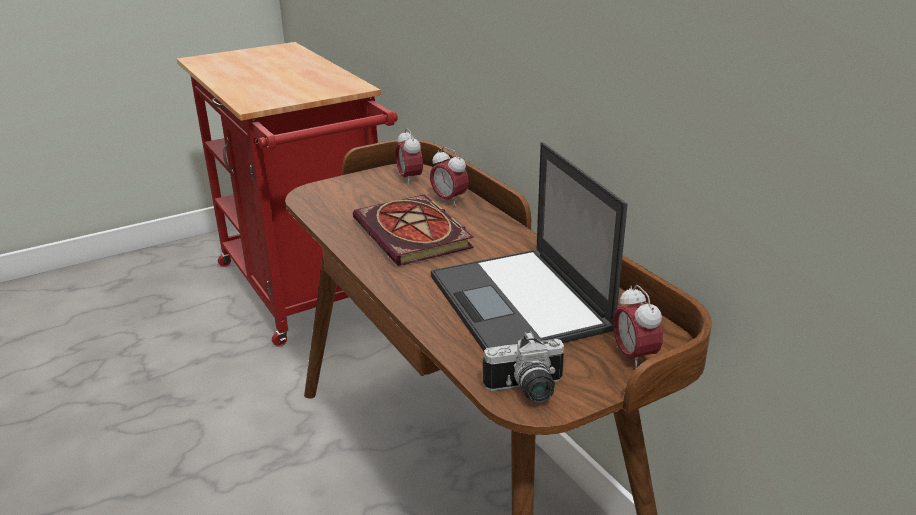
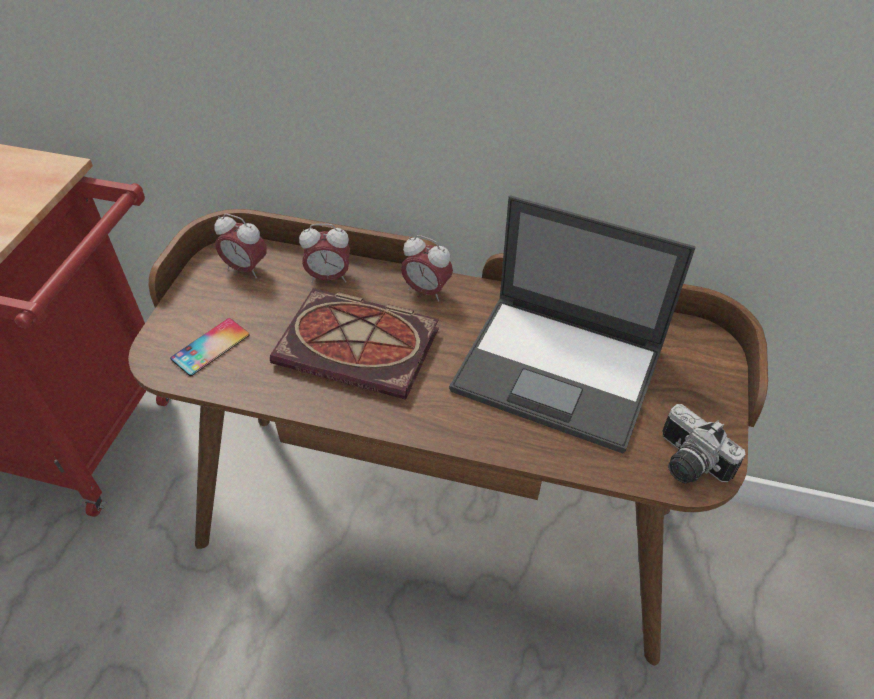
camera: 45 degrees left, 20 degrees up
(338, 200) = (210, 347): none -> phone
(527, 391) = (686, 463): camera -> camera turned 105 degrees clockwise
(634, 357) = (703, 370): alarm clock -> alarm clock (426, 291)

